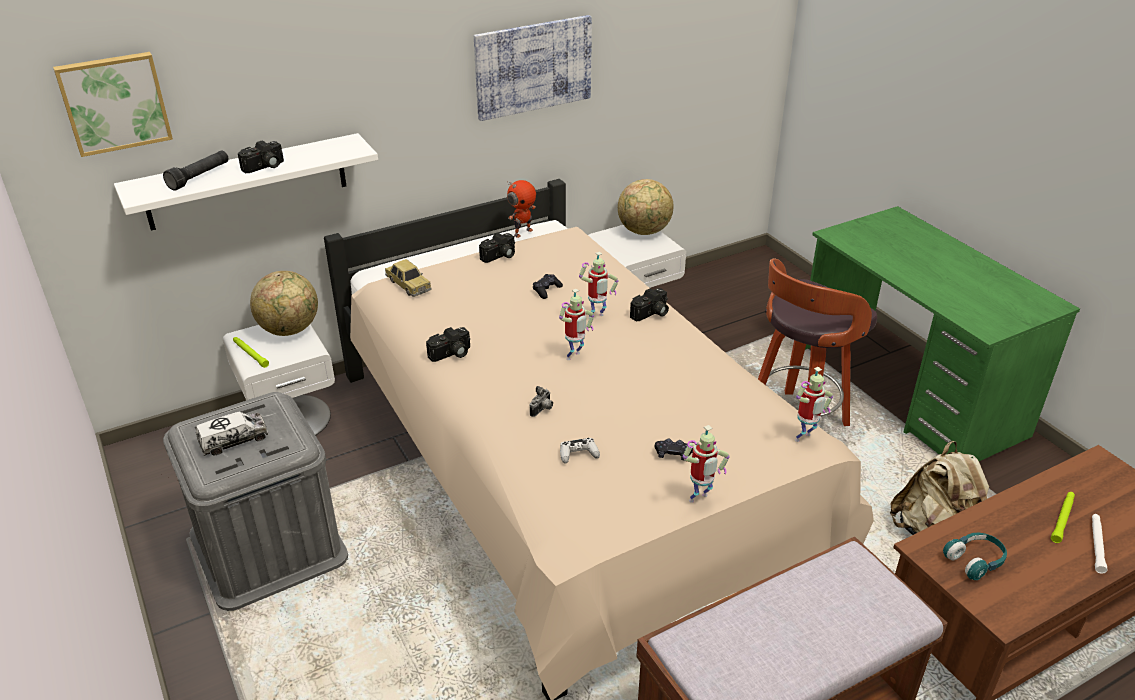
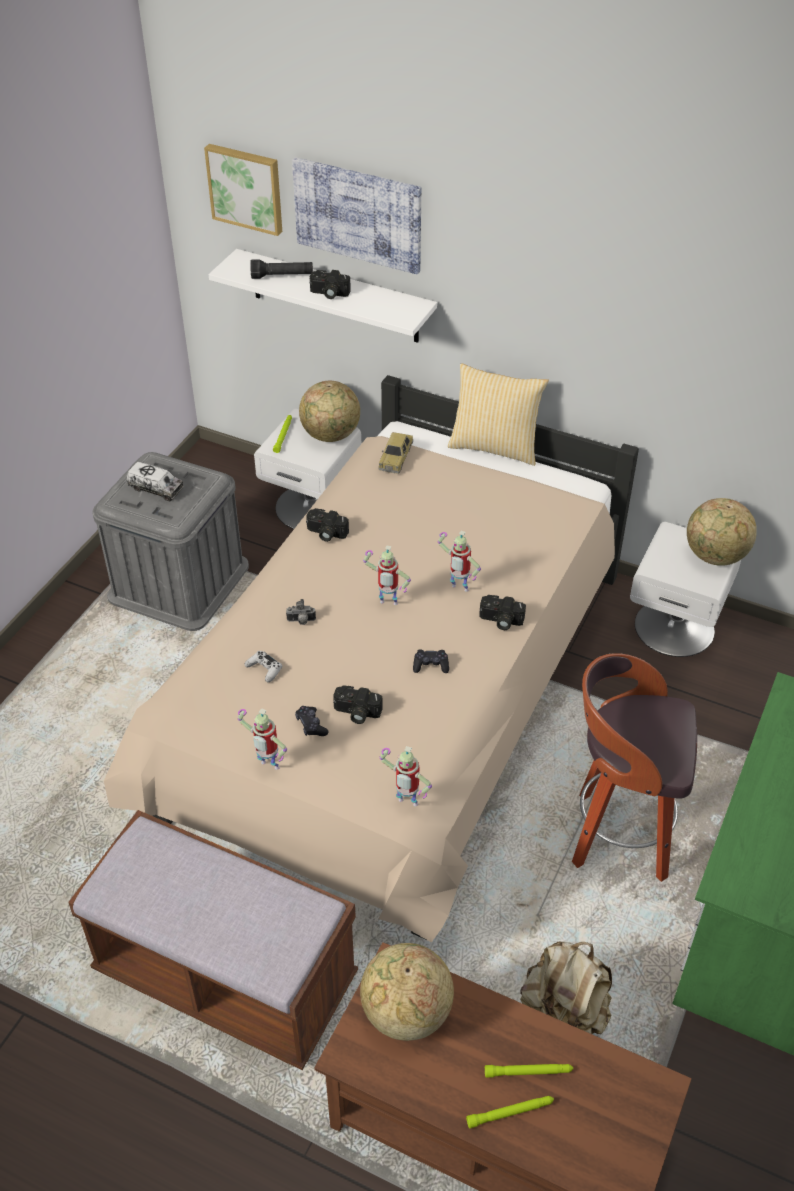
camera: 55 degrees right, 10 degrees up
(457, 241) = (495, 447): none -> pillow
(500, 256) = (492, 484): camera -> camera (356, 713)
(522, 232) = (550, 476): toy robot -> none
(533, 66) = (632, 323): picture -> picture (358, 214)
(546, 290) = (469, 538): black game controller -> black game controller (430, 665)
(975, 561) = (406, 1013): turquoise headphones -> globe
(1096, 545) = (510, 1112): white flashlight -> green flashlight

